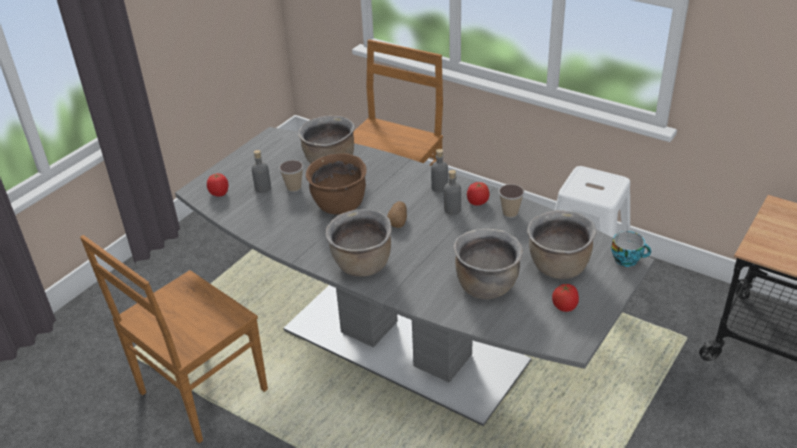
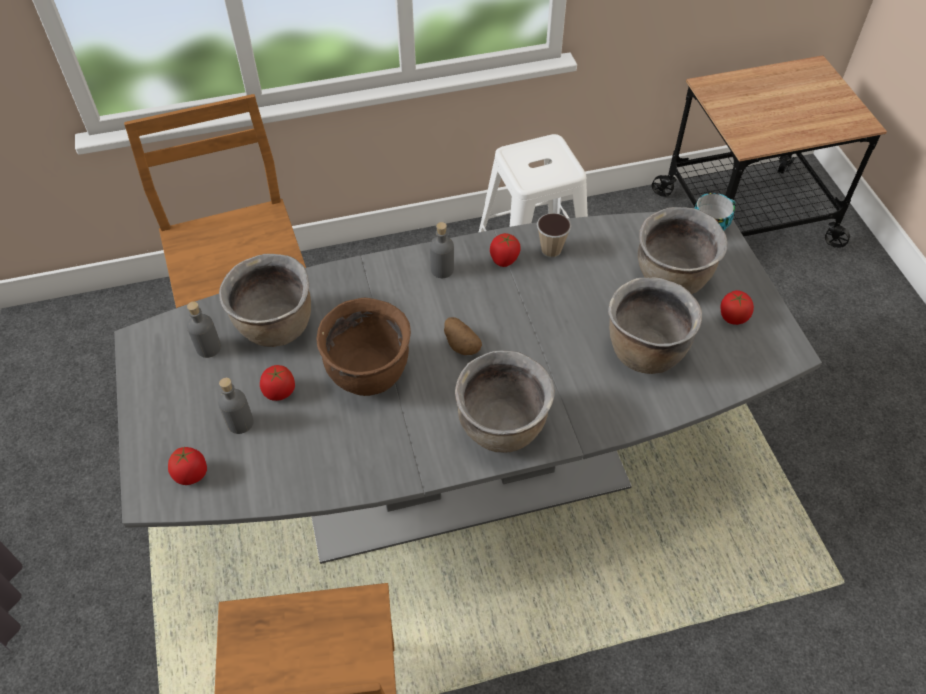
camera: 50 degrees left, 15 degrees up
(294, 188) = (279, 392): cup -> tomato
(452, 209) = (492, 287): grey bottle -> grey bottle (208, 348)

